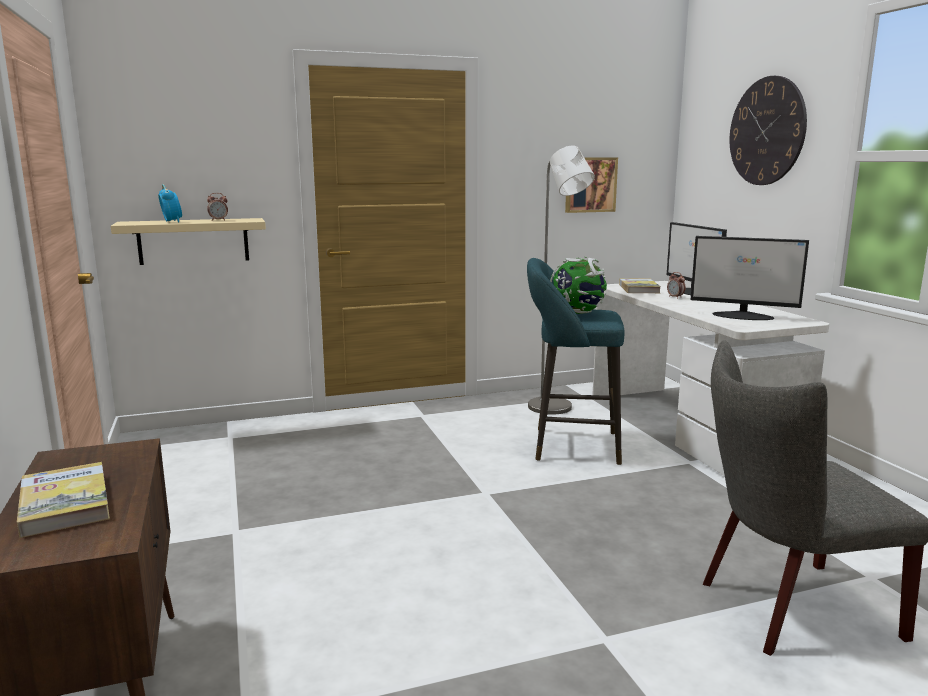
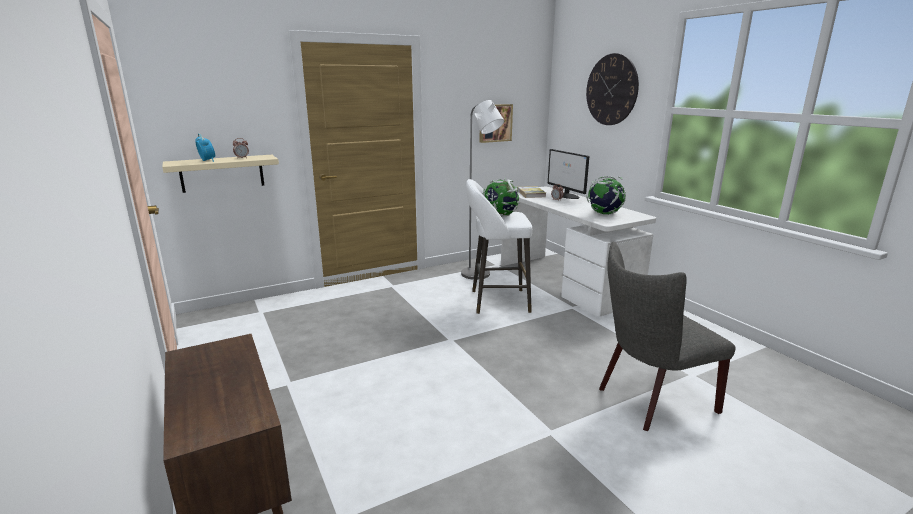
camera: 10 degrees left, 5 degrees up
(65, 503) = (209, 392): book -> none
(570, 445) = (496, 301): turquoise stool -> white stool
(743, 316) = (604, 214): monitor -> globe

